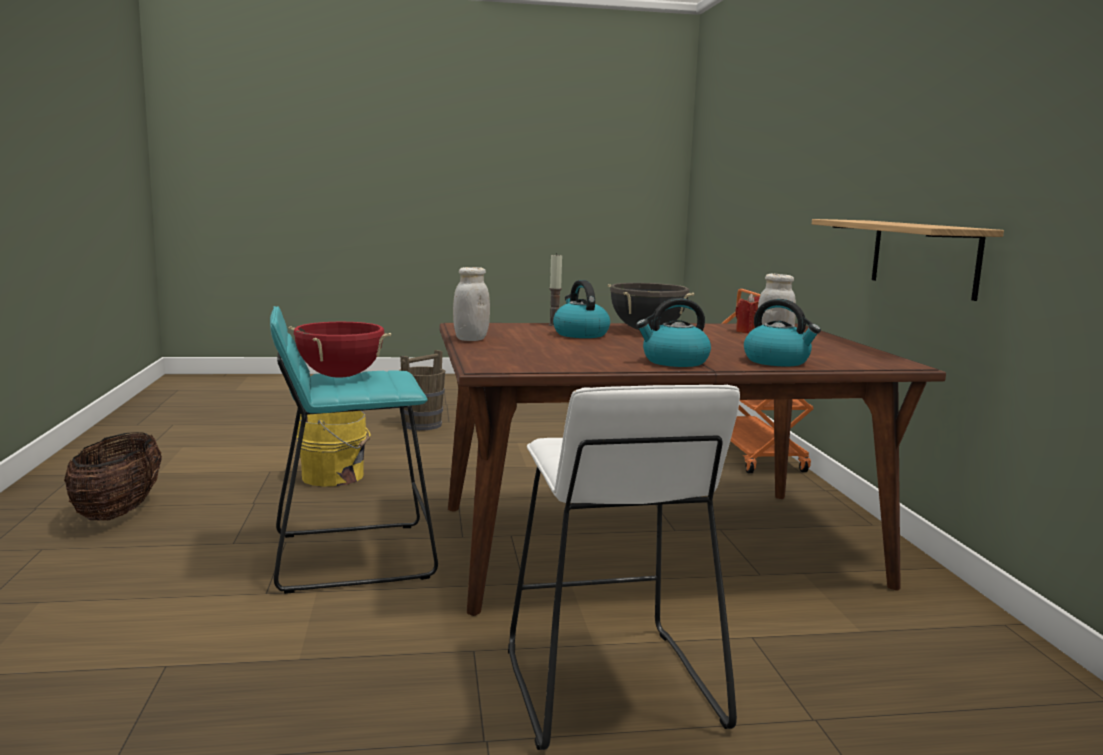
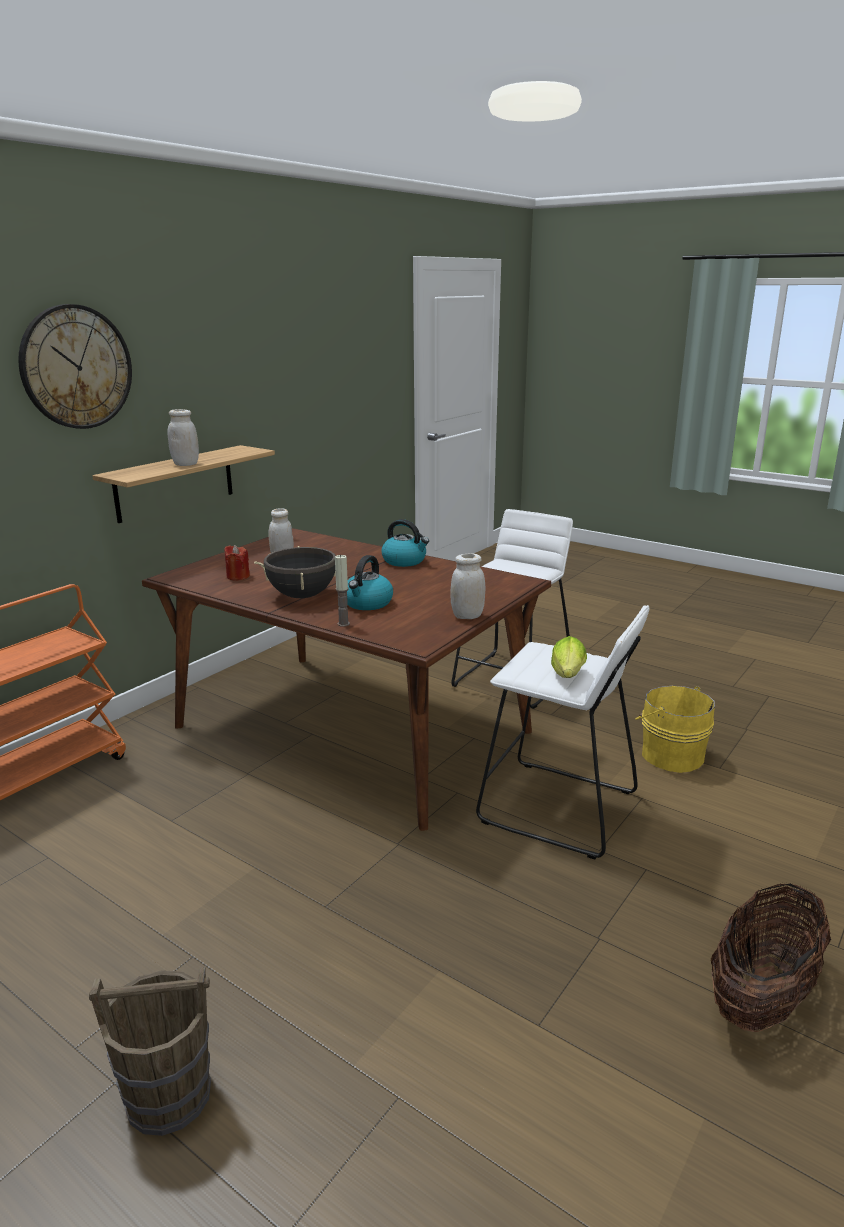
camera: 135 degrees left, 10 degrees up
(336, 477) = (469, 956): yellow bucket -> yellow bucket (670, 754)
(340, 376) = (567, 676): red cooking pot -> lettuce
(353, 555) = (557, 808): turquoise stool -> white stool
(777, 361) = (348, 549): kettle -> none
(876, 222) = (185, 464): none -> white jar
(881, 106) = (76, 367): none -> wall clock

